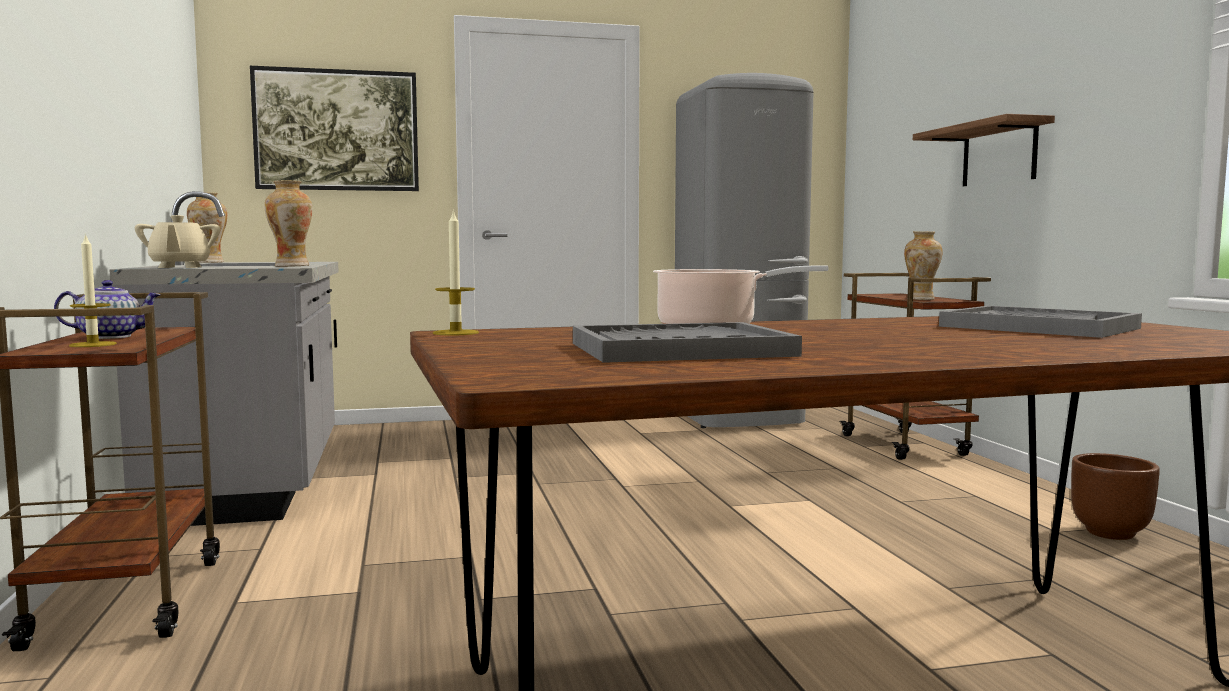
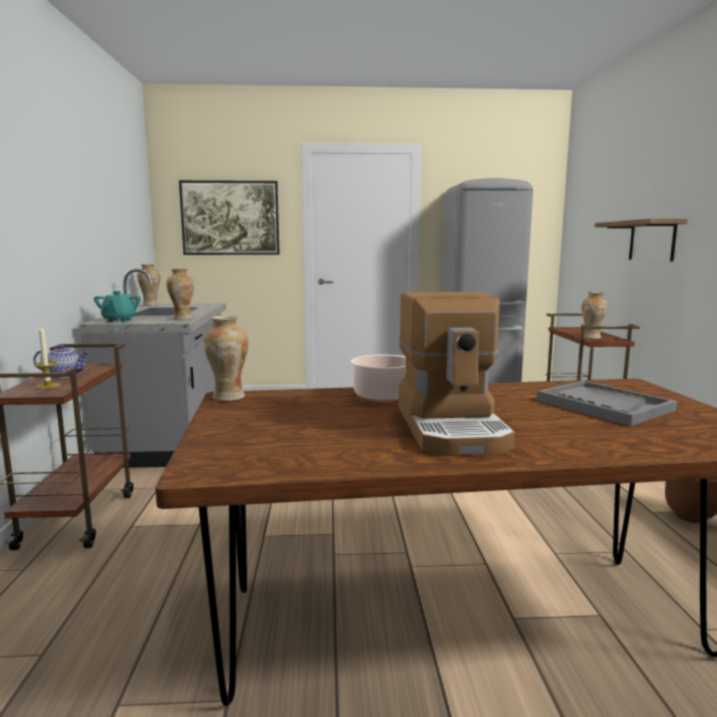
camera: 10 degrees right, 5 degrees up
(179, 267) = (119, 320): beige teapot -> turquoise teapot
(455, 333) = (228, 397): candle -> vase
(679, 349) = (334, 431): grey tray -> none
(855, 343) = (452, 427): none -> coffee machine

